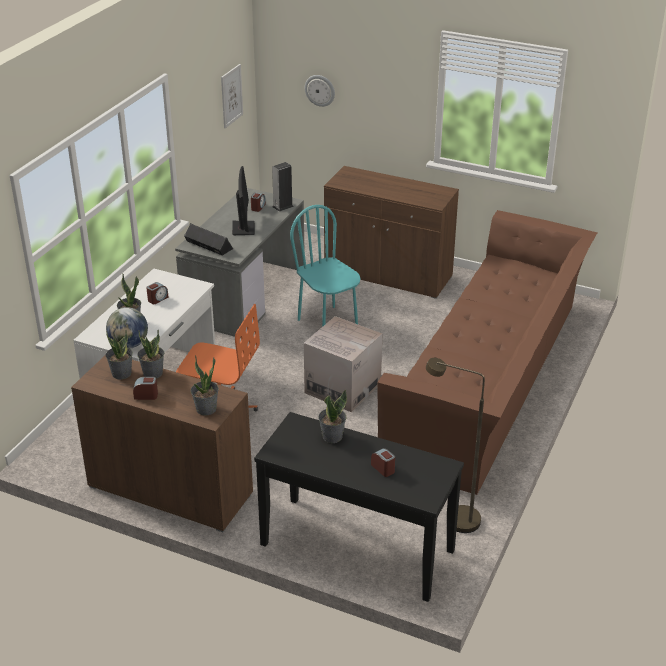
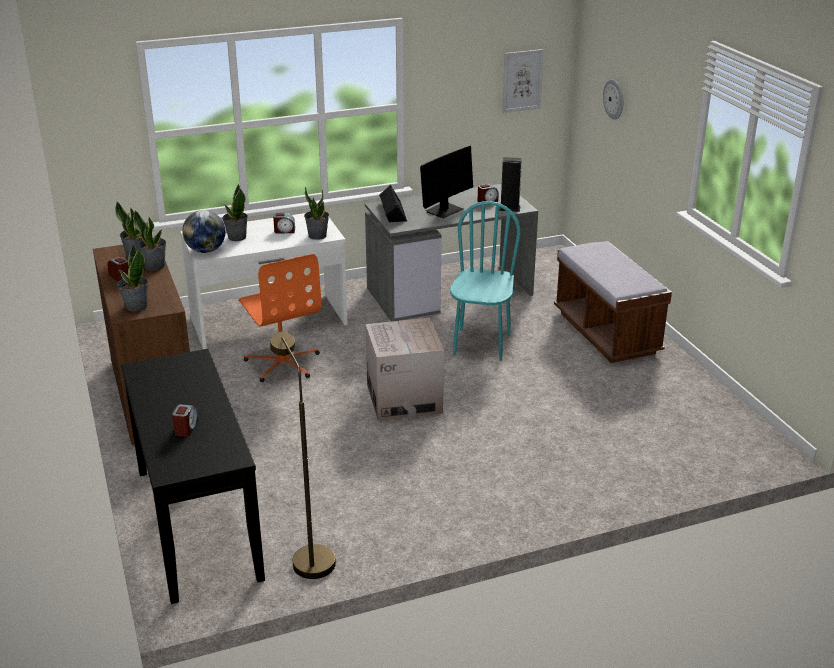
camera: 45 degrees right, 5 degrees down
(332, 436) = (199, 382): potted plant -> potted plant (317, 235)
(388, 275) = (606, 333): brown cabinet -> brown bench
(490, 380) = (551, 468): brown sofa -> none

